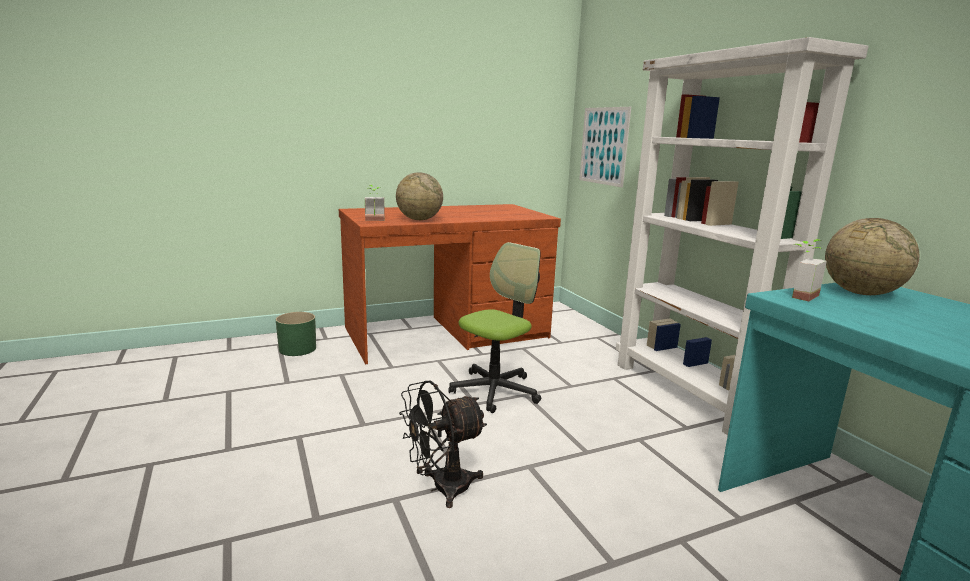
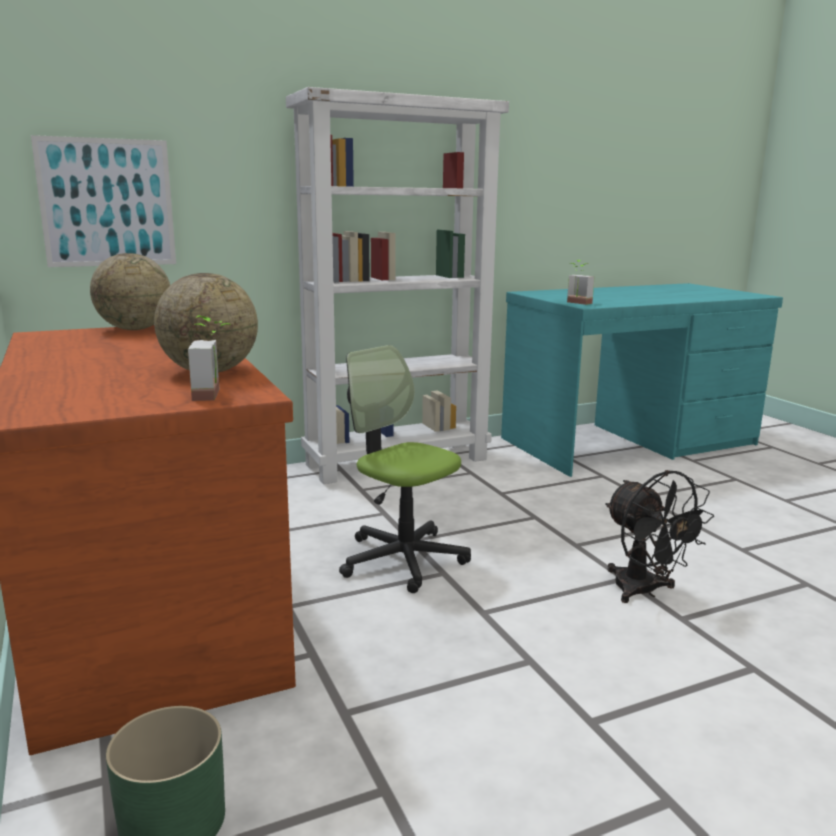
camera: 90 degrees left, 0 degrees up
(861, 293) = (556, 296): globe -> globe (134, 329)

